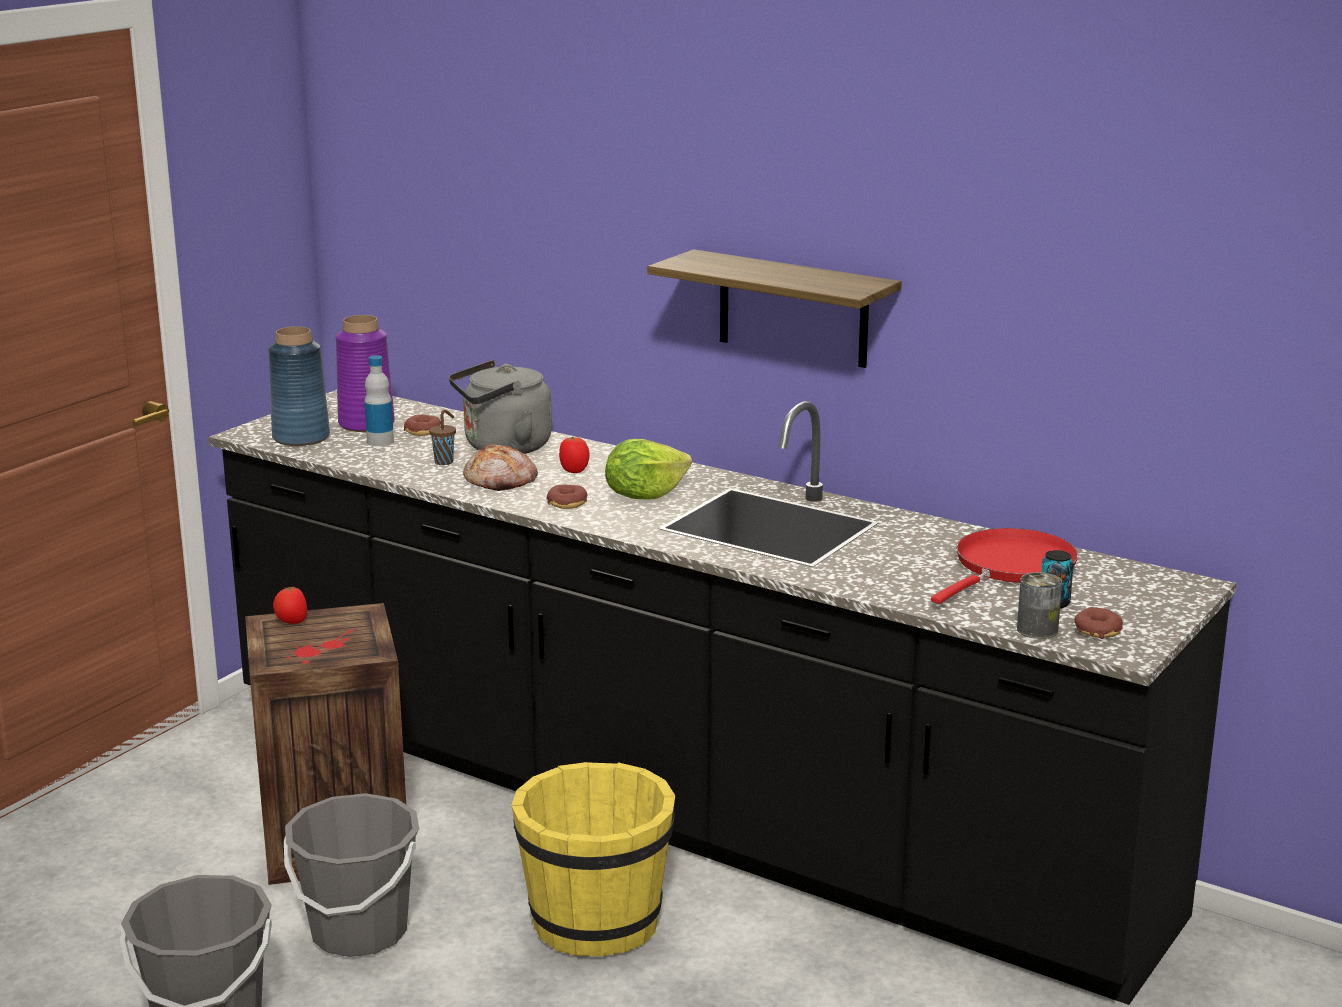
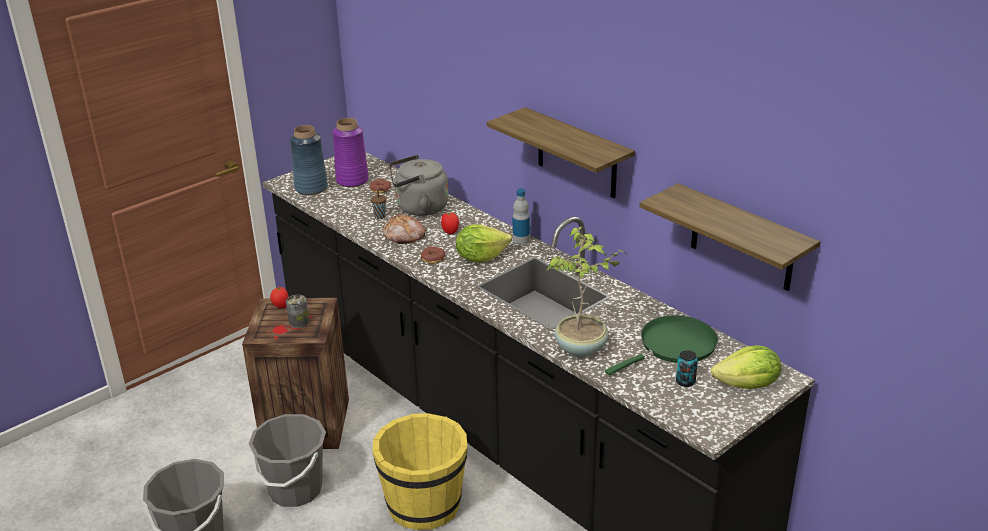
camera: 15 degrees right, 10 degrees up
(380, 441) = (353, 196): bottle -> bottle (521, 240)
(875, 583) = (582, 349): none -> potted plant
(1010, 567) = (673, 346): red frying pan -> green frying pan
(1037, 630) = (662, 404): can -> can (299, 322)
(1097, 385) = (742, 239): none -> shelf
(1097, 630) = (701, 410): donut -> none
(1147, 598) = (748, 385): none -> lettuce

